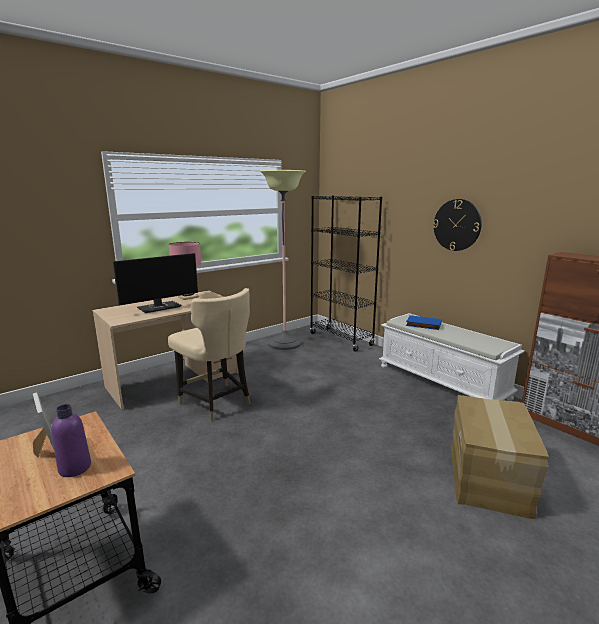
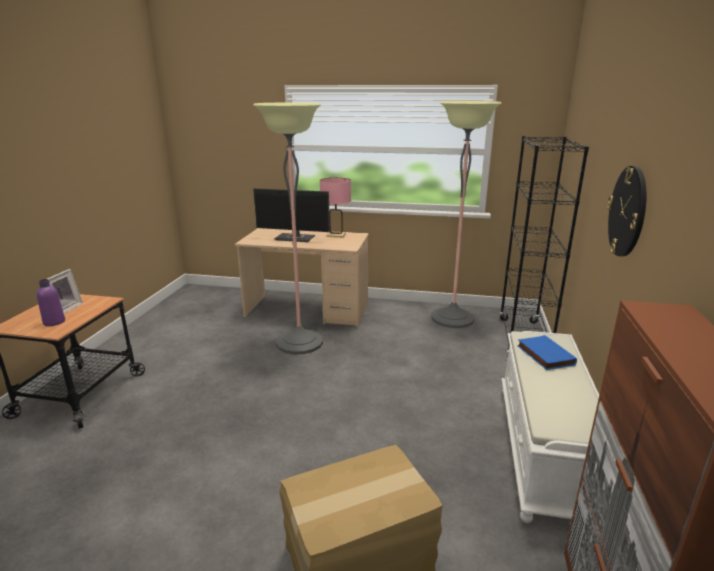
camera: 50 degrees right, 5 degrees up
(216, 402) = (299, 342): beige chair -> floor lamp

